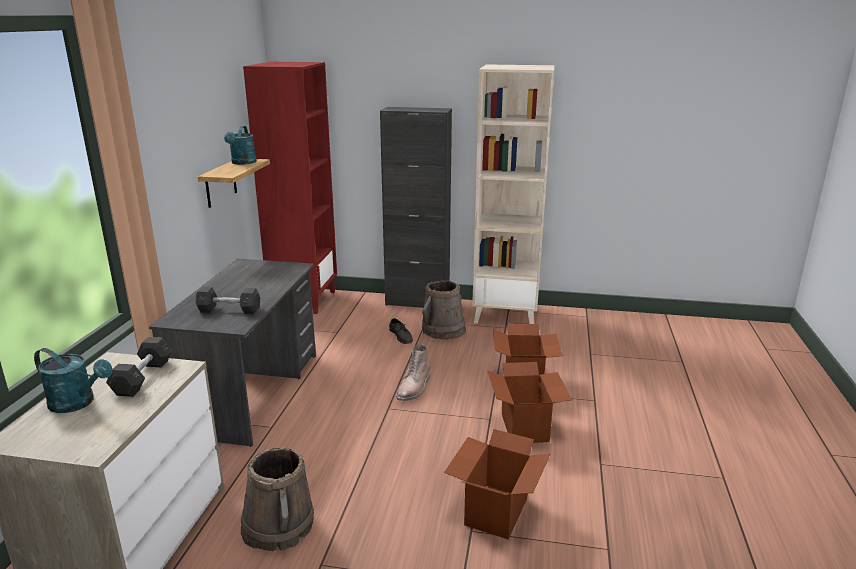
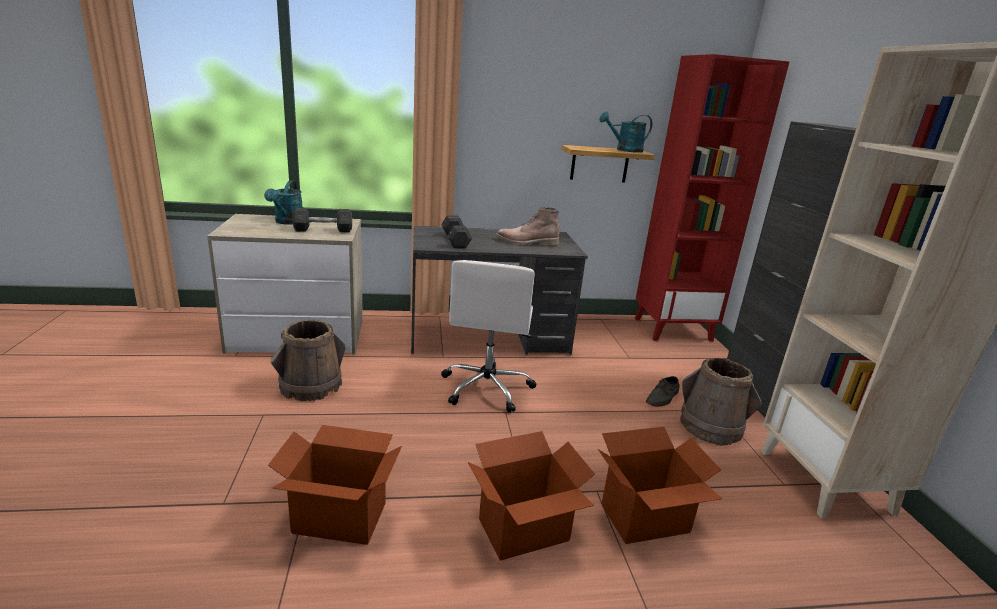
camera: 70 degrees right, 0 degrees up
(345, 410) = (487, 387): none -> white office chair
(414, 388) = (556, 423): brown boot -> brown boot (526, 242)

